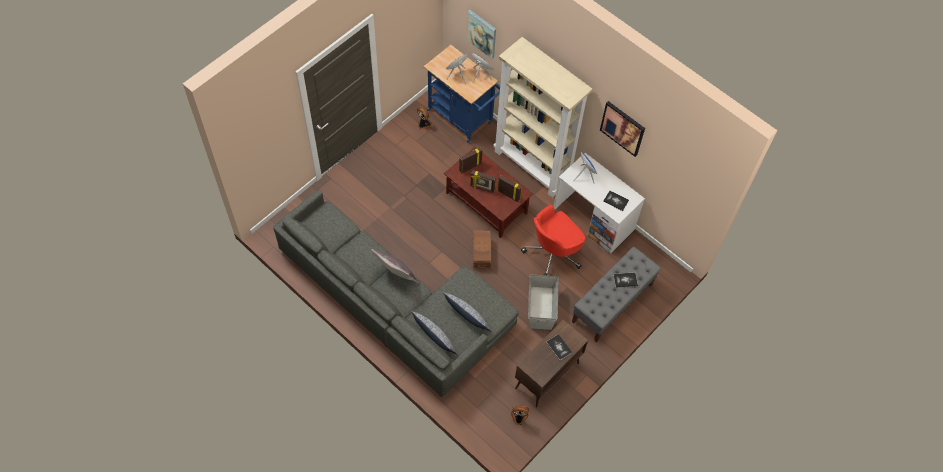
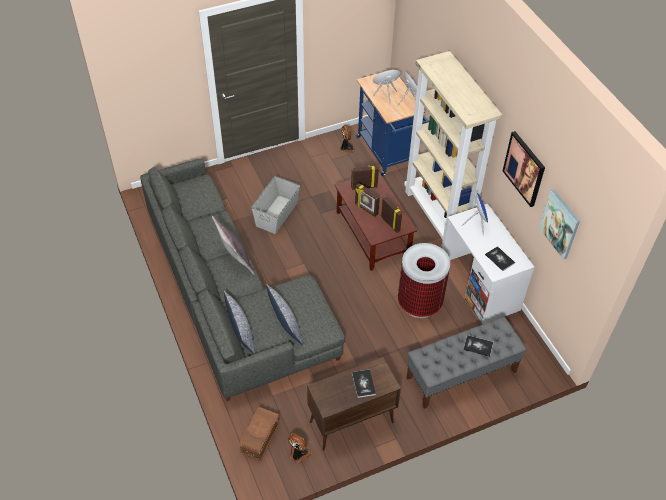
camera: 25 degrees right, 10 degrees down
(480, 254) = (342, 278): brown storage box -> brown storage box (259, 439)
(482, 33) = (419, 53): picture -> picture (560, 224)
(540, 308) = (379, 351): grey storage box -> grey storage box (276, 214)
(553, 253) = (419, 303): red office chair -> trash can

